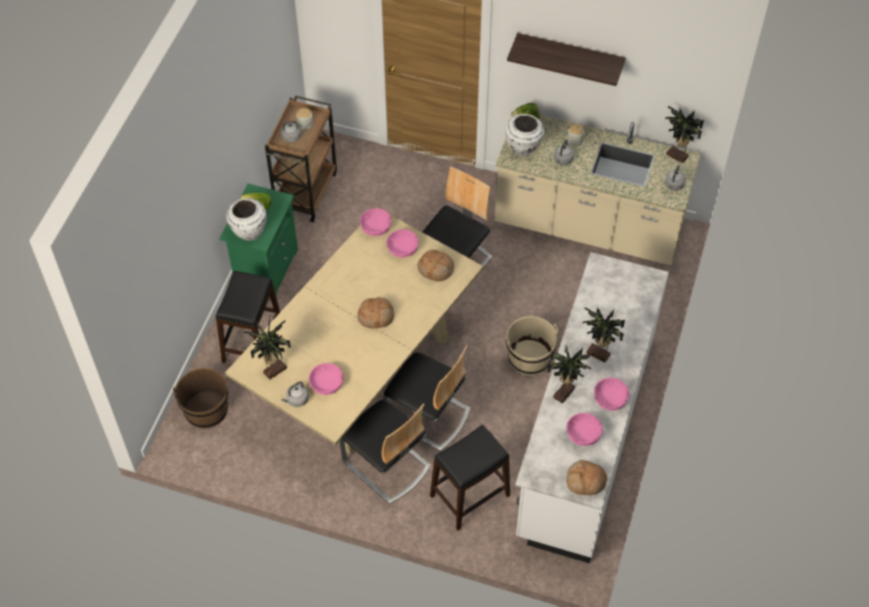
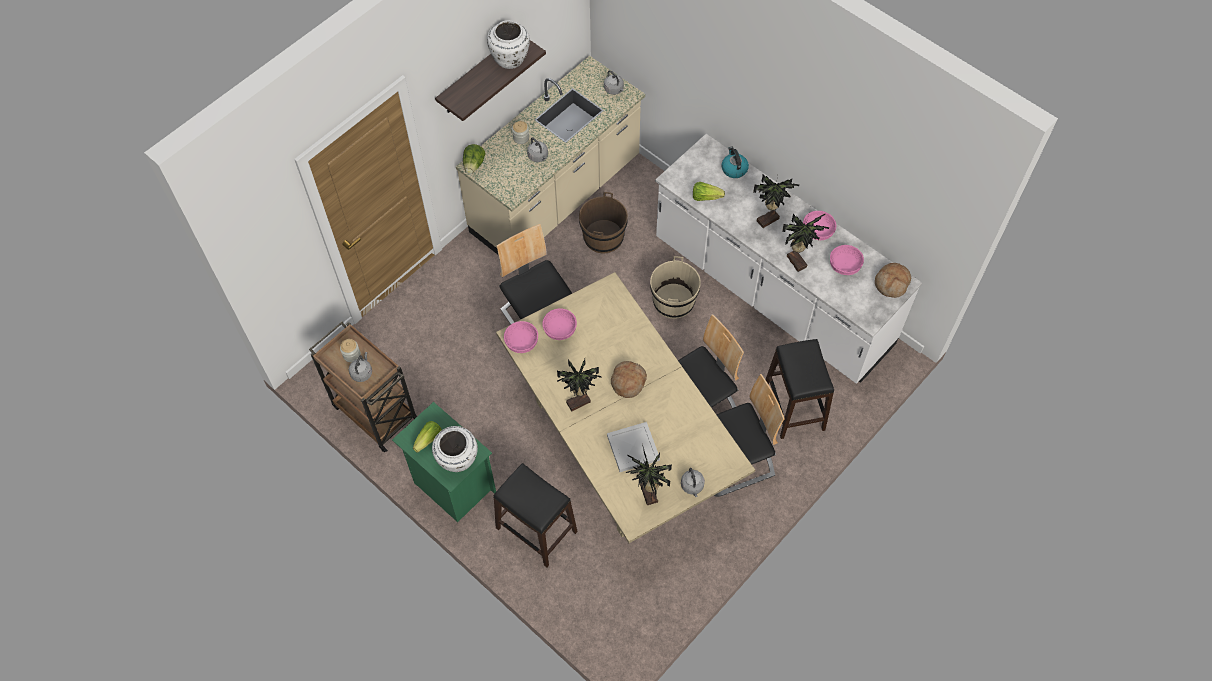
camera: 65 degrees left, 5 degrees up
(206, 410) = (597, 602): brown bucket -> brown bucket (603, 237)
(313, 342) = (632, 447): none -> white tray
(326, 384) = (685, 453): pink bowl -> none
(436, 269) = (598, 311): bread -> none
(523, 148) = (506, 180): white vase -> white vase (510, 59)
(594, 297) = (705, 197): none -> lettuce
(641, 307) = (734, 169): none -> kettle
(676, 157) = (584, 74): potted plant -> potted plant (579, 403)

